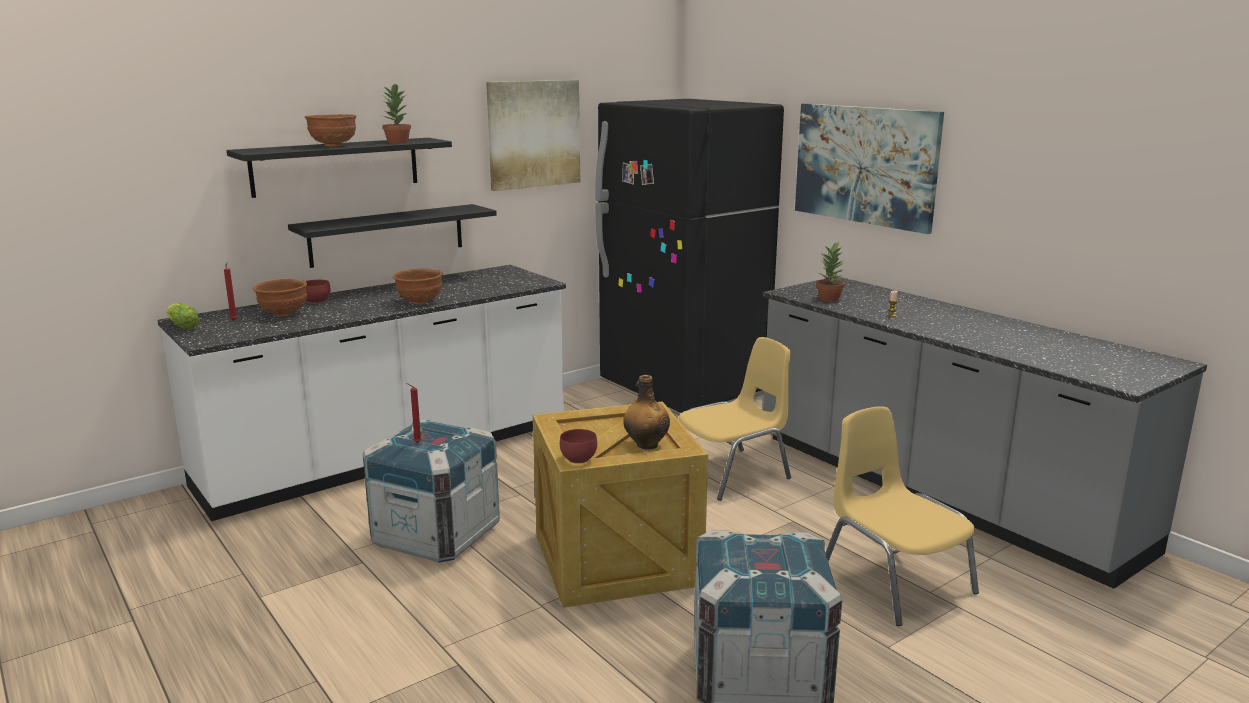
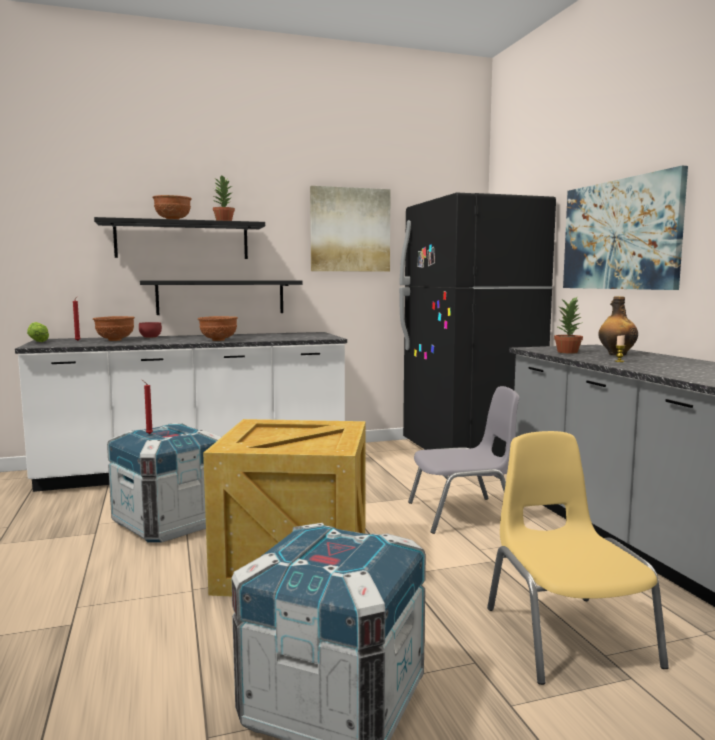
camera: 20 degrees right, 10 degrees down
(579, 459) = (233, 446): red bowl -> none
(646, 445) = (310, 446): bottle -> bottle (616, 354)
(732, 473) = (463, 514): yellow chair -> grey chair

